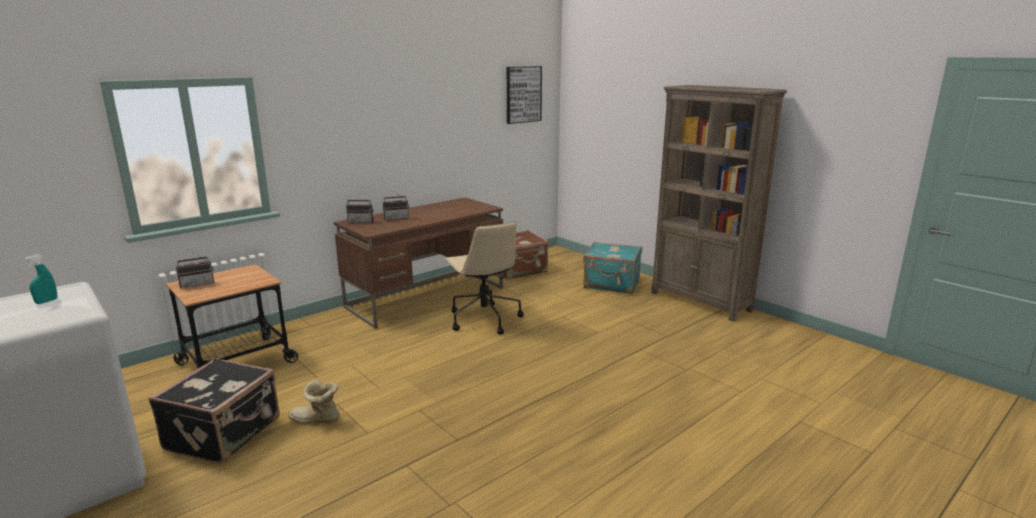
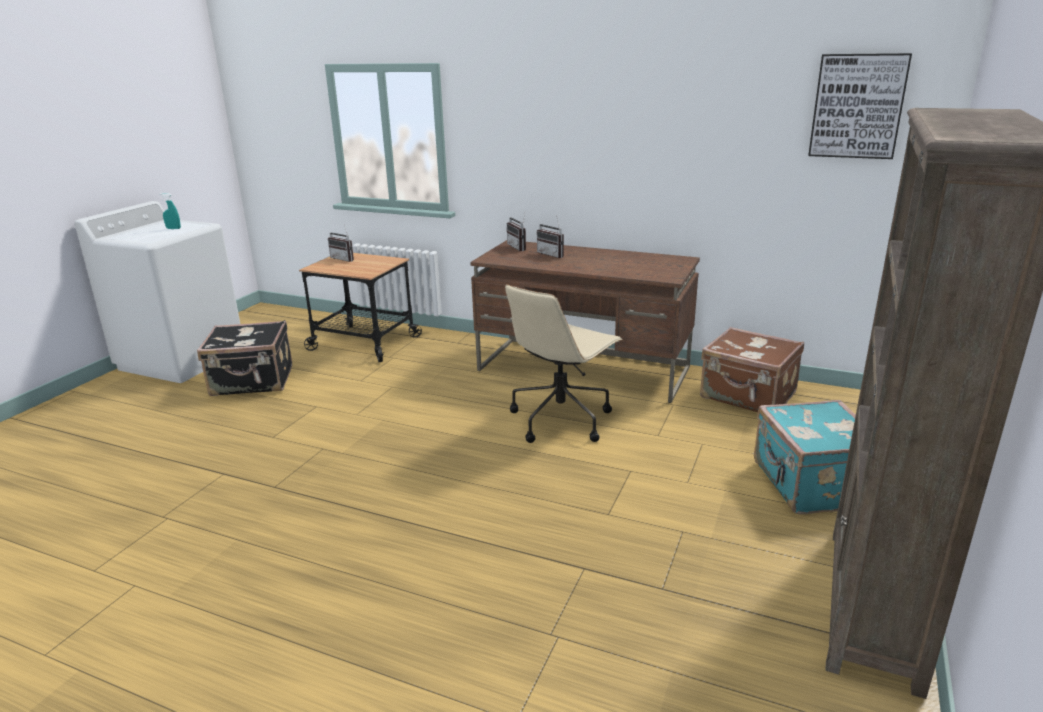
camera: 65 degrees right, 5 degrees up
(315, 420) = (284, 407): boot -> none

